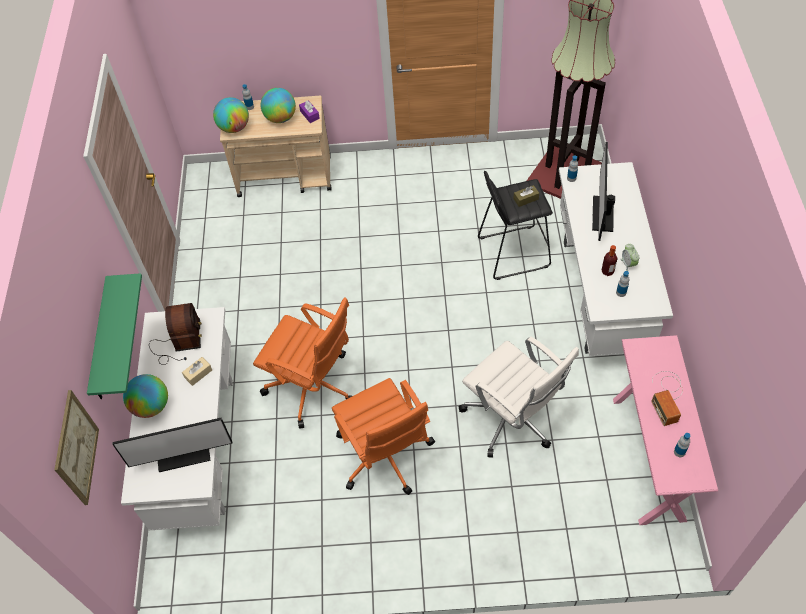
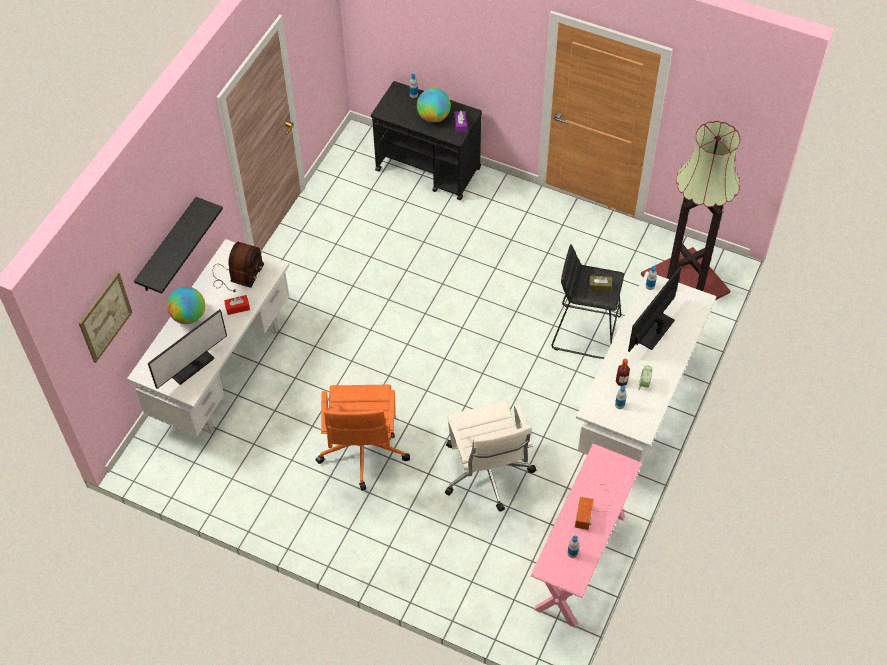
camera: 25 degrees right, 0 degrees up
(102, 341) = (168, 247): green shelf -> black shelf
(183, 455) = (191, 365): monitor -> monitor turned 60 degrees counterclockwise
(198, 374) = (237, 307): beige tissue box -> red tissue box
(234, 128) = (389, 109): globe -> none
(285, 176) = (428, 169): beige cart -> black cart
(313, 387) = (340, 366): orange office chair -> none

